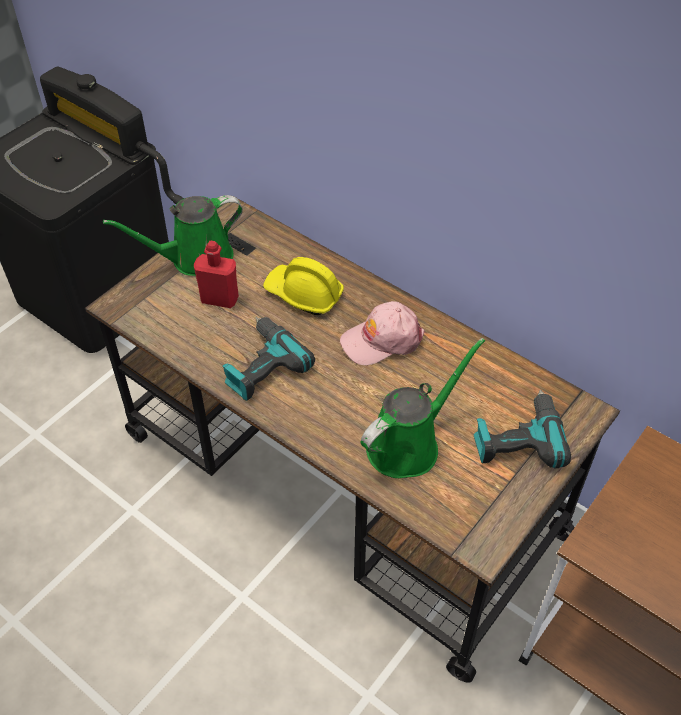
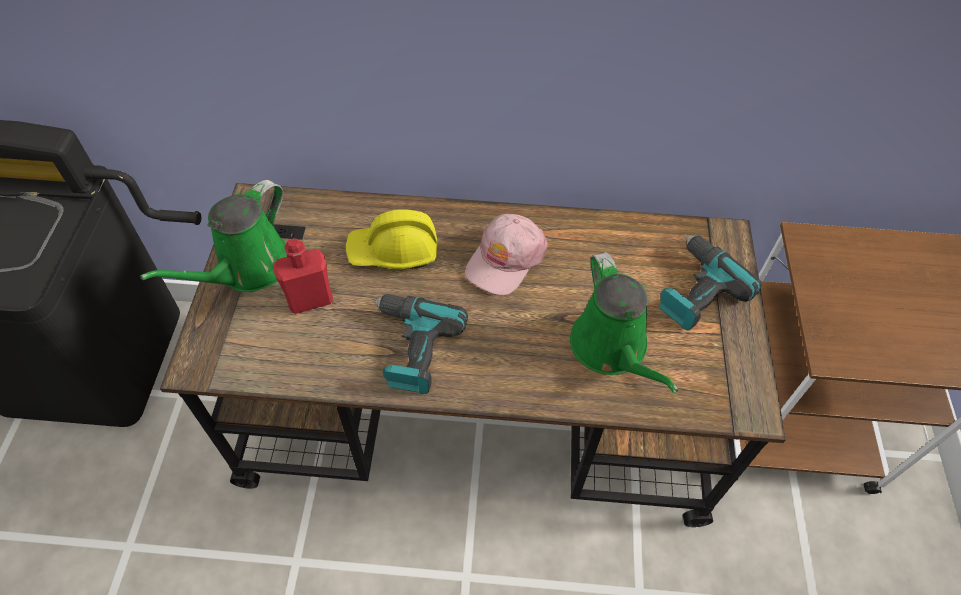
camera: 35 degrees left, 5 degrees up
(408, 444) = (611, 349): green watering can -> green watering can turned 150 degrees clockwise

